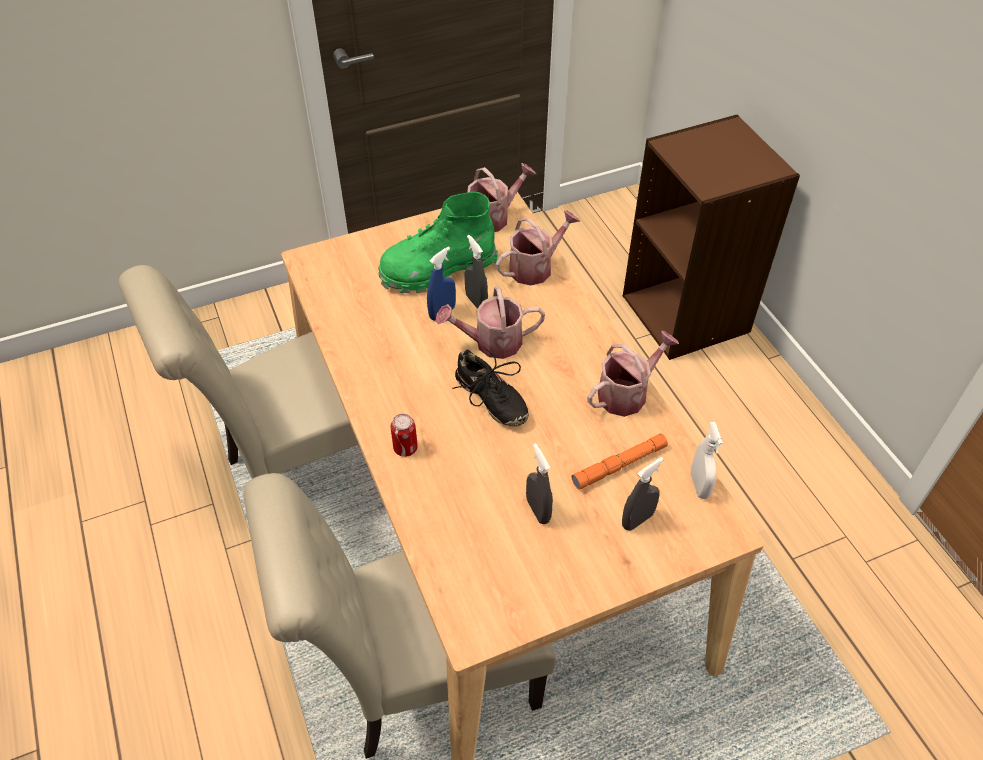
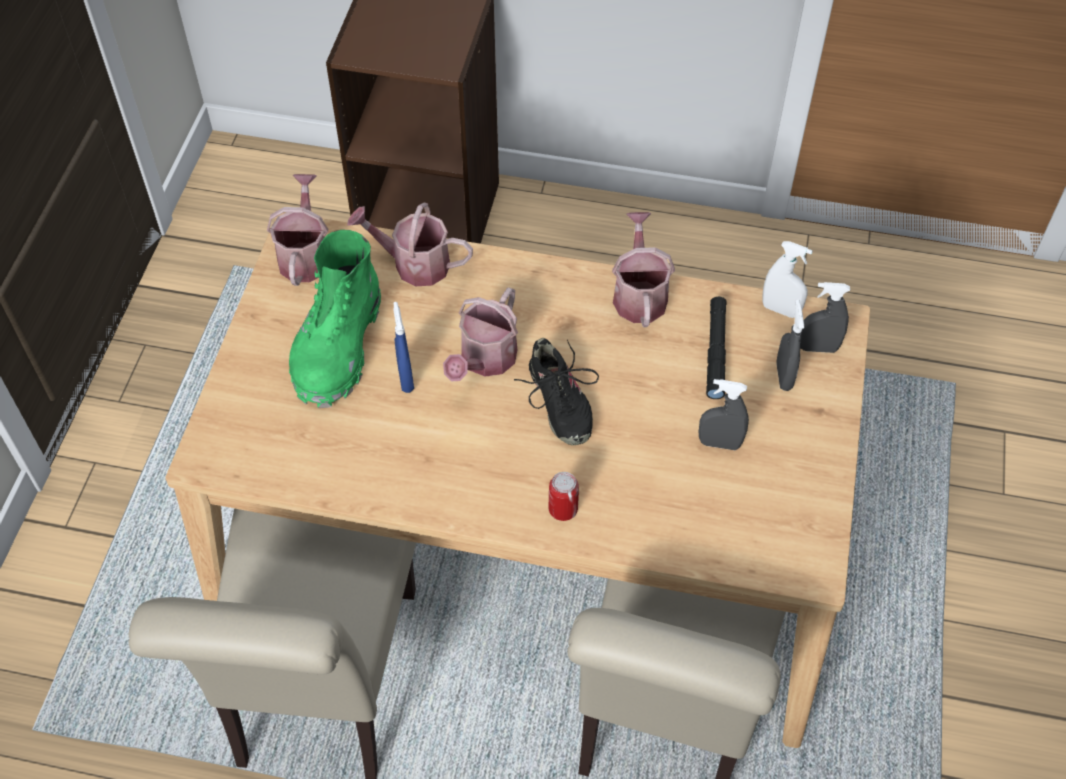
camera: 55 degrees left, 5 degrees up
(476, 302) = (417, 341): grey spray bottle -> grey spray bottle (818, 348)
(491, 399) = (558, 404): black shoe -> black shoe turned 75 degrees clockwise
(535, 267) = (414, 264): watering can -> watering can turned 75 degrees counterclockwise
(619, 465) = (716, 352): orange flashlight -> black flashlight

